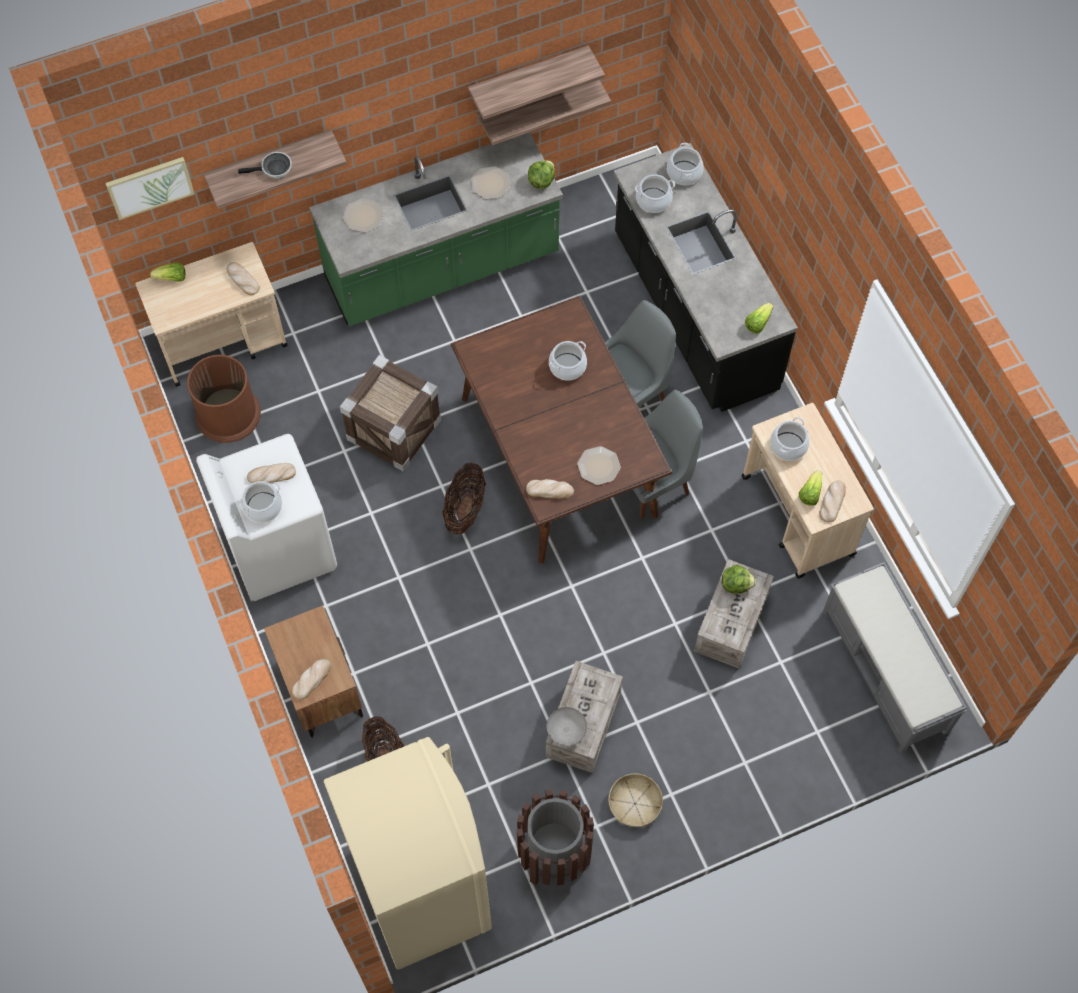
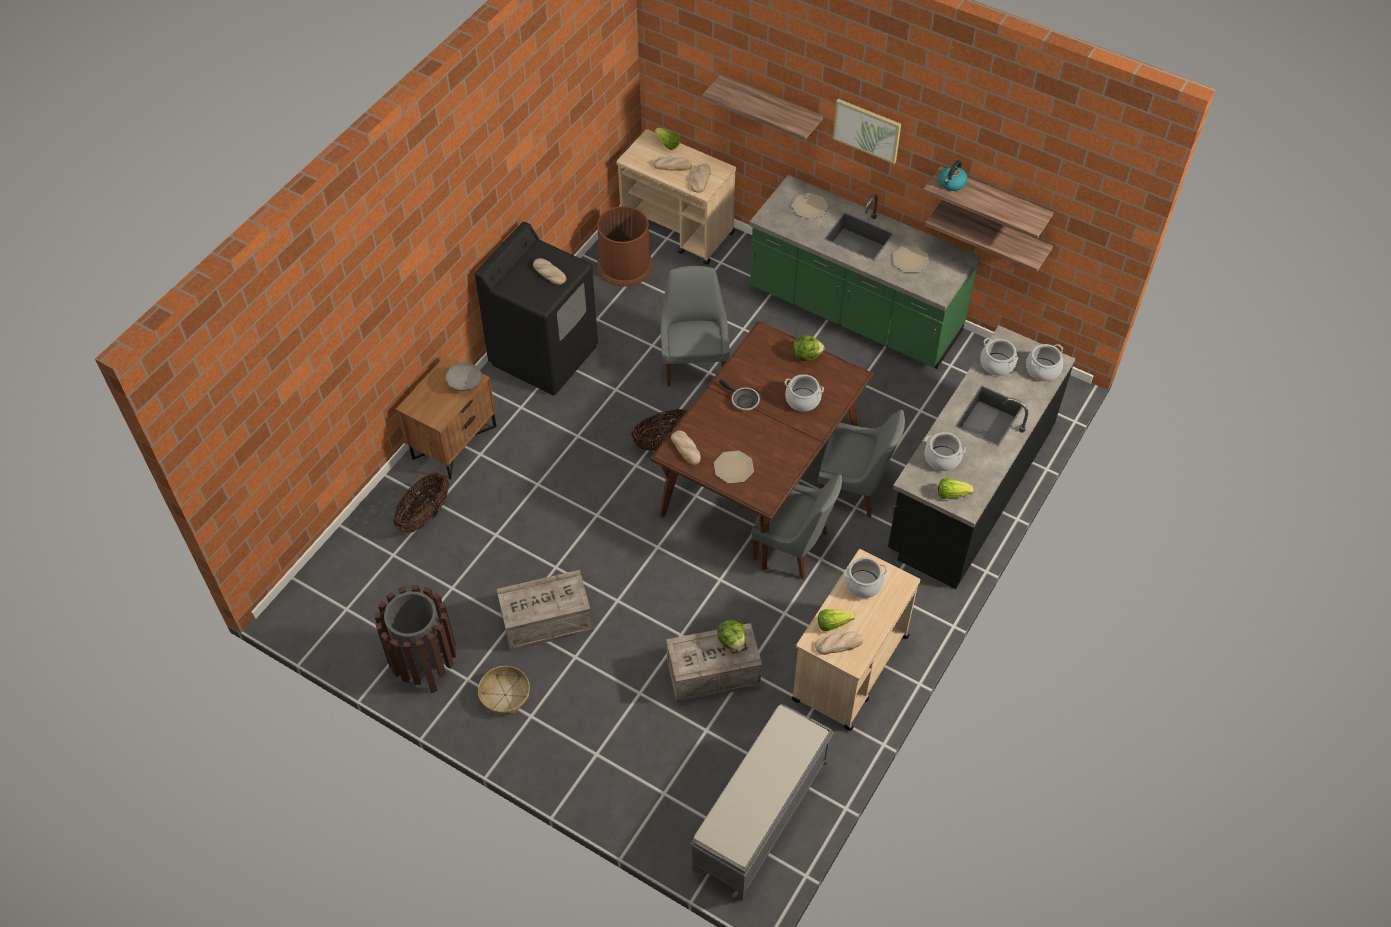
camera: 55 degrees right, 10 degrees down
(150, 187) = (681, 52): picture -> picture (867, 130)
(263, 507) = (520, 283): cooking pot -> cooking pot (942, 458)
(274, 169) = (760, 105): frying pan -> frying pan (743, 401)
(279, 548) = (544, 354): white washing machine -> black washing machine
(312, 679) = (426, 404): bread -> bread (672, 165)
(394, 429) = (694, 363): crate -> grey chair
(422, 887) = (341, 594): beige fridge -> none
(495, 92) = (952, 183): none -> kettle
(541, 181) = (943, 287): lettuce -> lettuce (806, 355)
(565, 731) = (515, 596): grey bowl -> grey bowl (464, 384)

